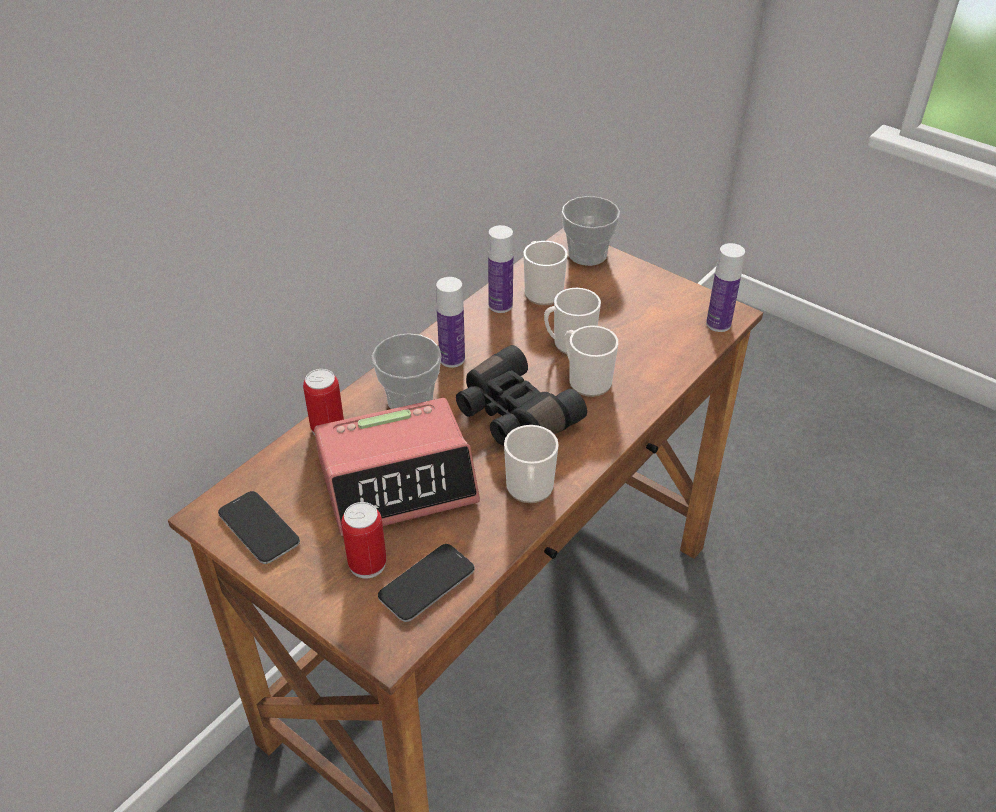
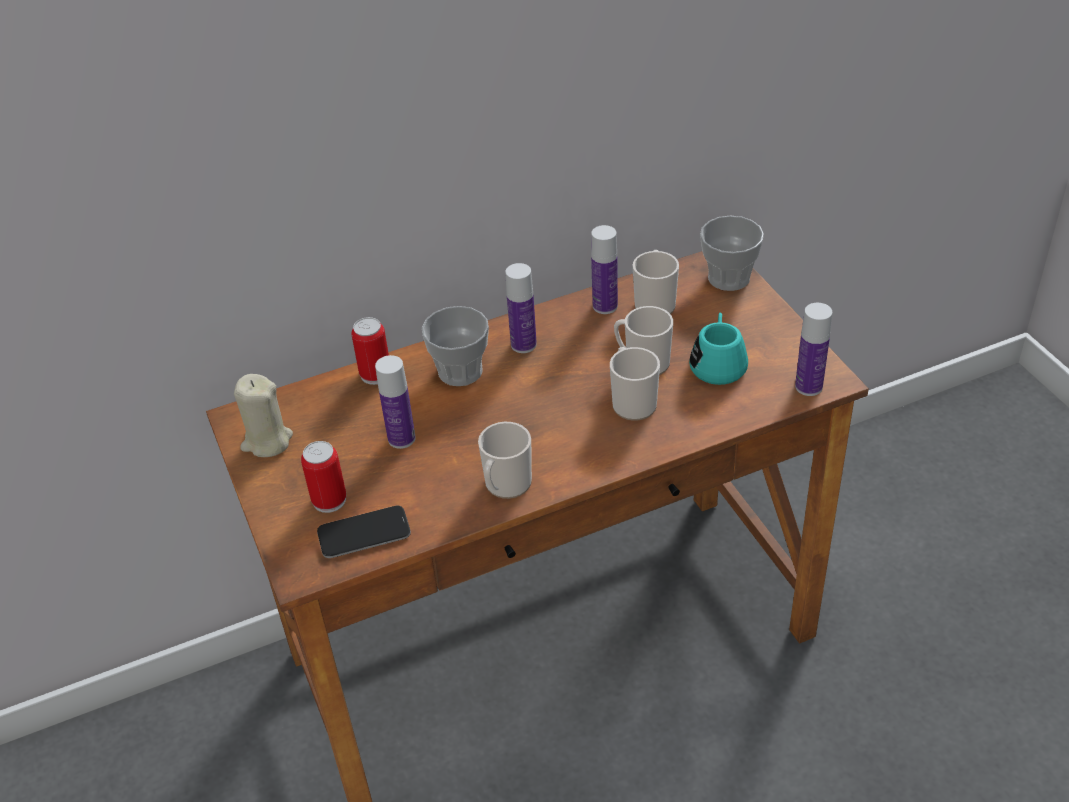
camera: 30 degrees right, 0 degrees up
(259, 528) = (267, 441): phone -> beige candle
(398, 480) = (401, 438): alarm clock -> bottle
(512, 415) = (540, 413): black binoculars -> none
(632, 325) = (718, 362): none -> turquoise mug

